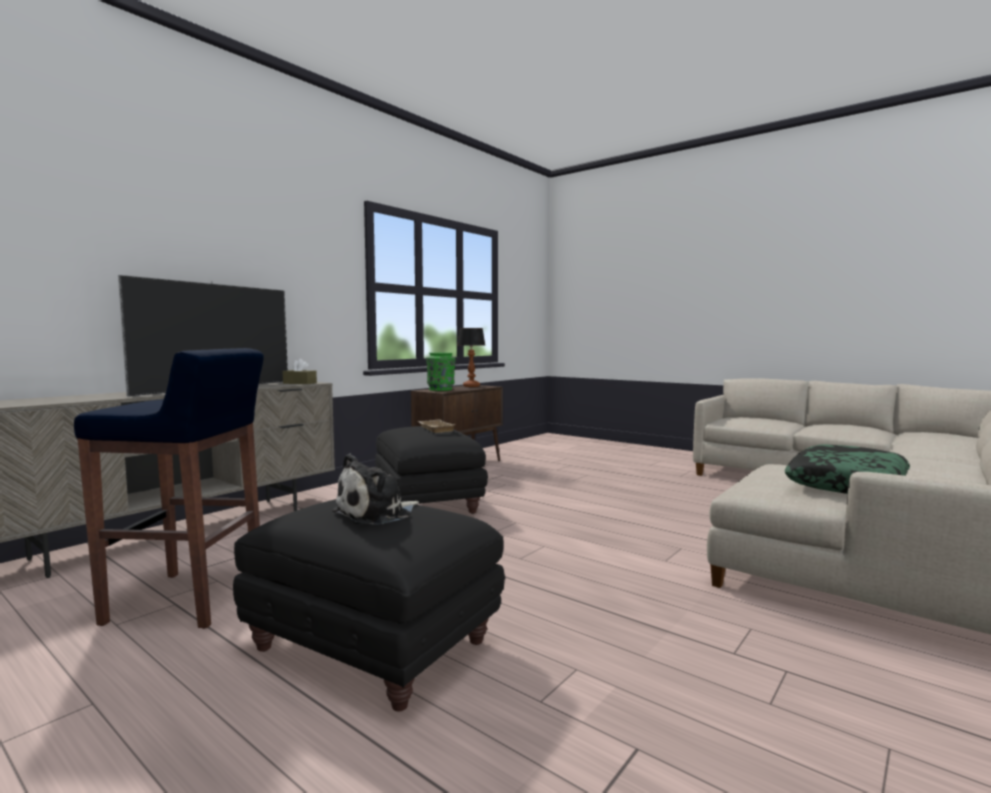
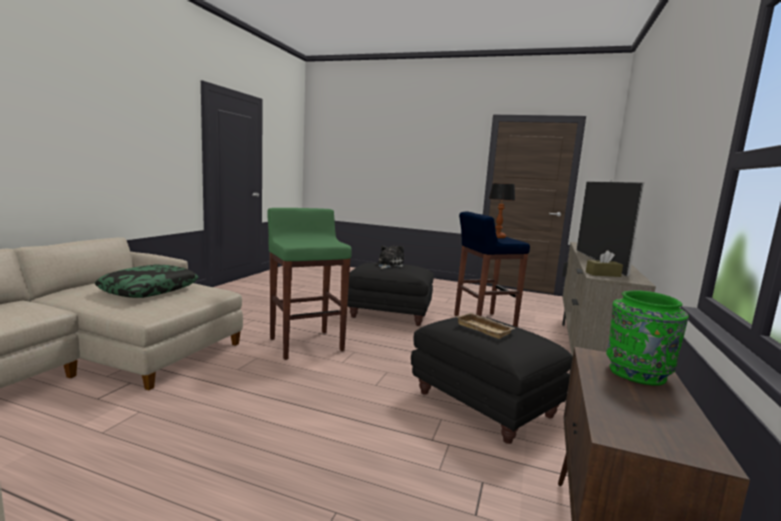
camera: 160 degrees right, 5 degrees up
(471, 386) = (665, 428): table lamp -> table lamp (497, 237)
(595, 576) = (306, 344): none -> green stool

